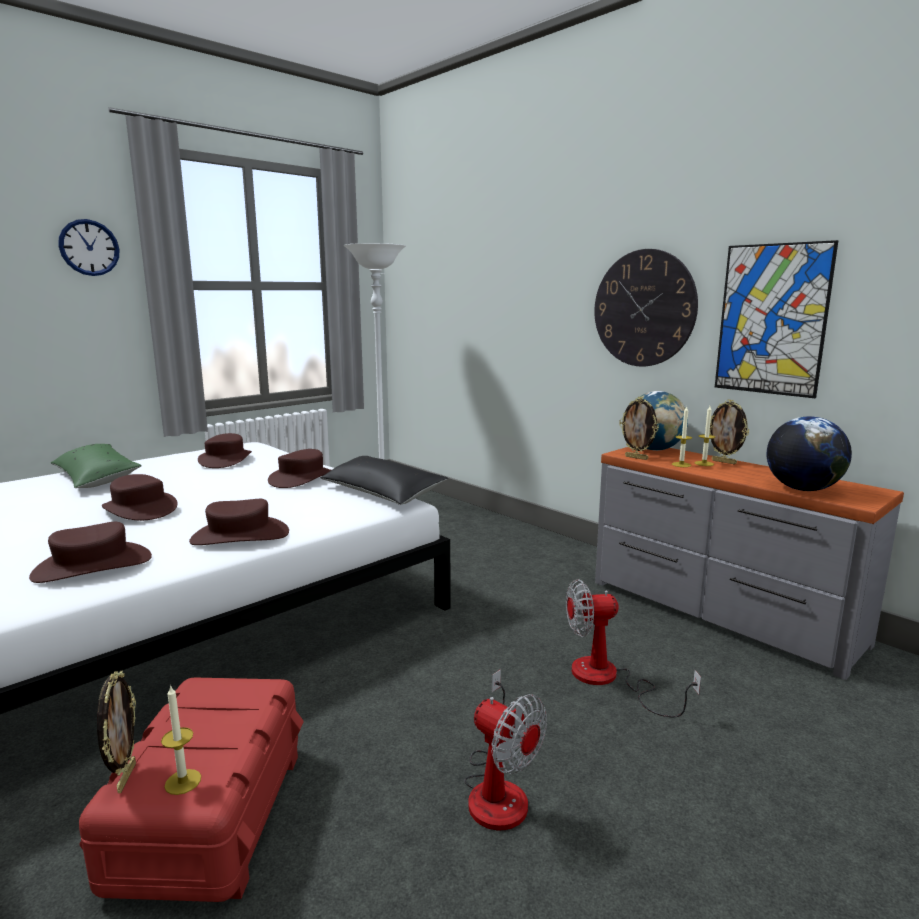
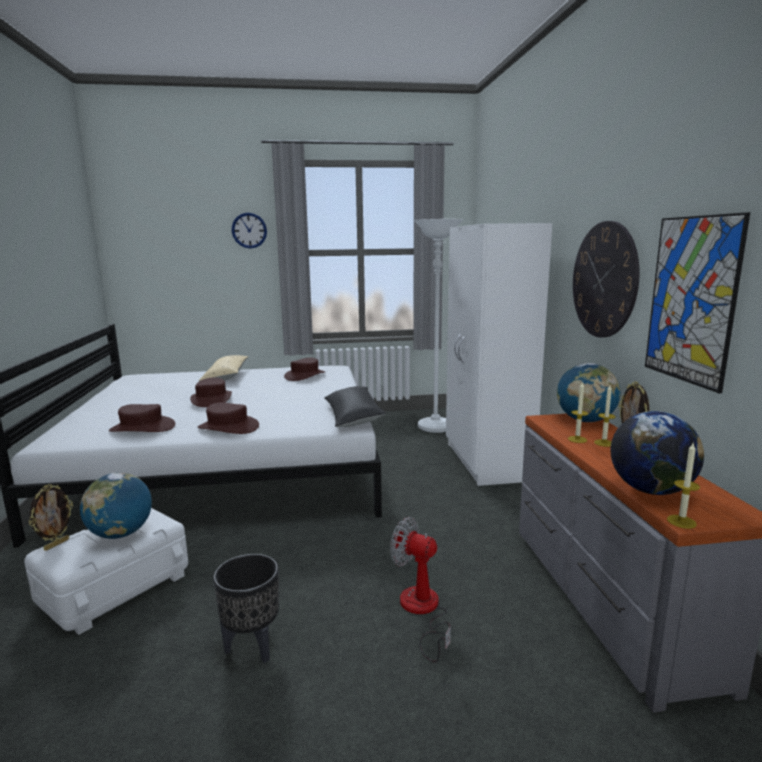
camera: 35 degrees right, 0 degrees up
(96, 478) = (226, 376): green pillow -> beige pillow
(183, 782) = (70, 556): candle -> candle (681, 521)
(209, 816) = (115, 587): red storage box -> white storage box
(219, 723) = (121, 534): none -> globe
(302, 478) = (324, 396): brown hat -> none
(481, 527) = (486, 462): none -> white wardrobe
(498, 788) = (253, 646): fan -> black planter
(636, 458) = (549, 425): picture frame -> none

